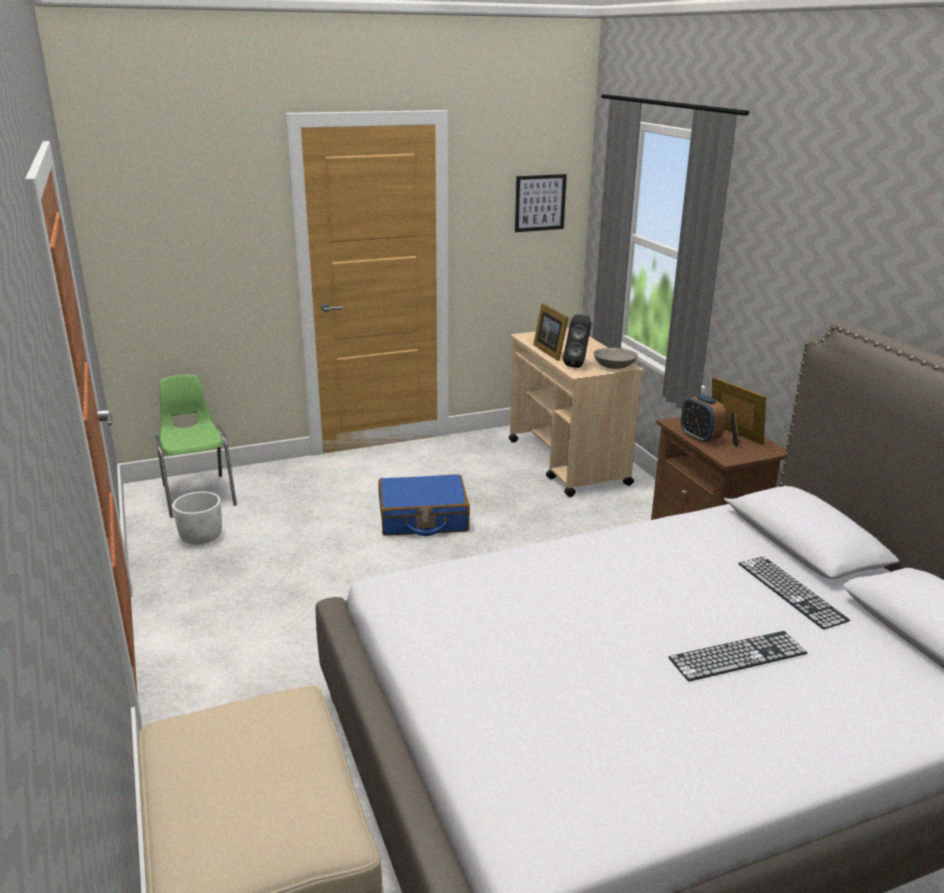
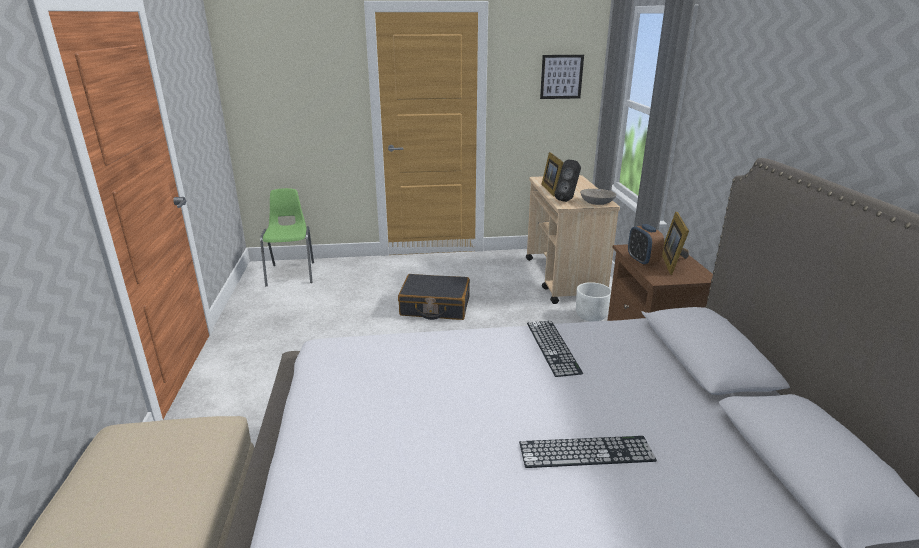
camera: 15 degrees right, 0 degrees up
(201, 536) = (277, 301): white planter -> white planter (590, 316)
(423, 518) = (435, 306): blue suitcase -> black suitcase
(733, 436) = (673, 263): picture frame -> picture frame turned 150 degrees counterclockwise
(791, 591) = (670, 400): keyboard -> keyboard (553, 347)

